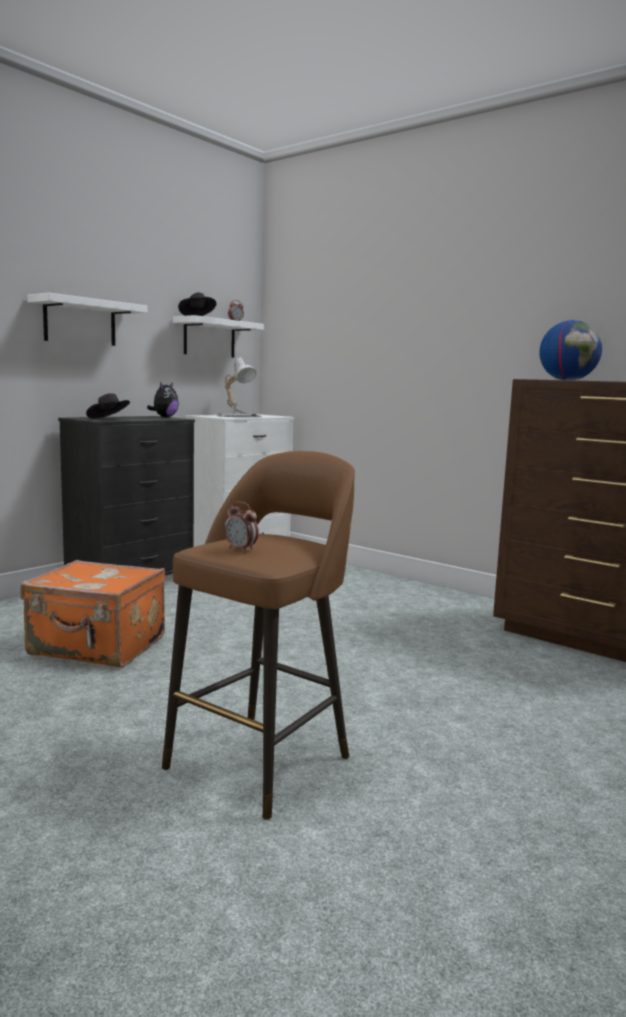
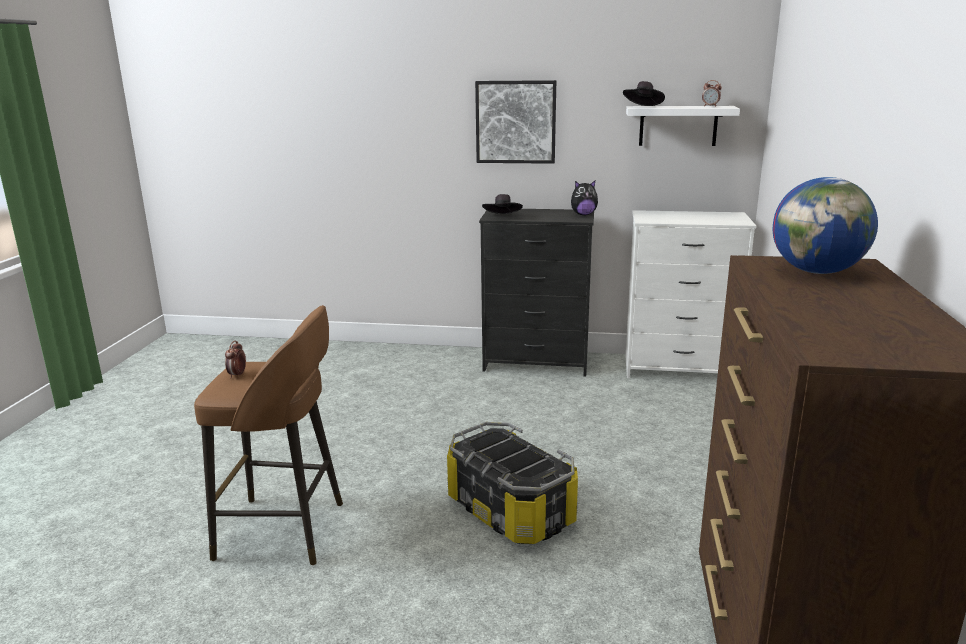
camera: 60 degrees right, 10 degrees up
(80, 322) = (515, 122): white shelf -> picture
(97, 647) = (400, 406): orange suitcase -> none
(241, 416) = (685, 218): table lamp -> none
(361, 657) = (510, 511): none -> storage box

